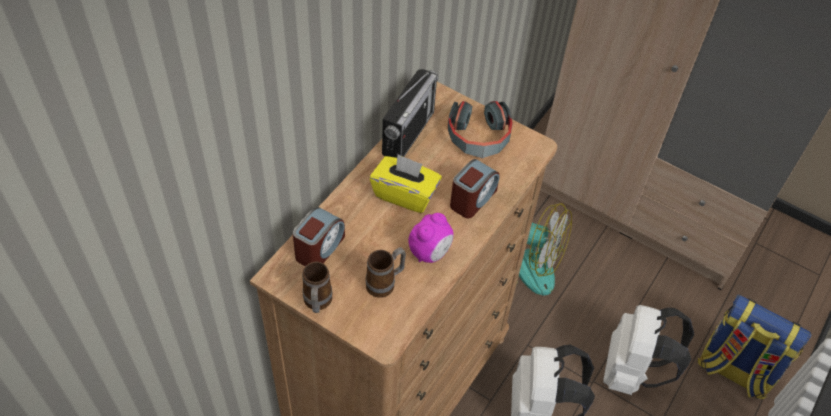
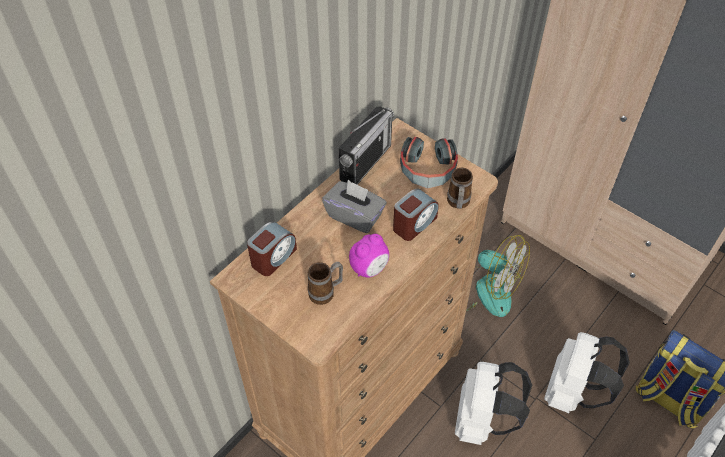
camera: 10 degrees right, 0 degrees up
(317, 304) = (264, 305): mug -> mug (458, 204)
(405, 194) = (355, 216): yellow tissue box -> grey tissue box

